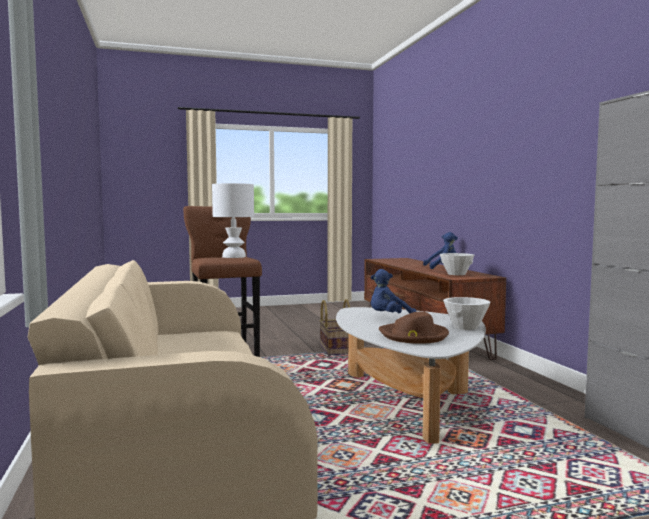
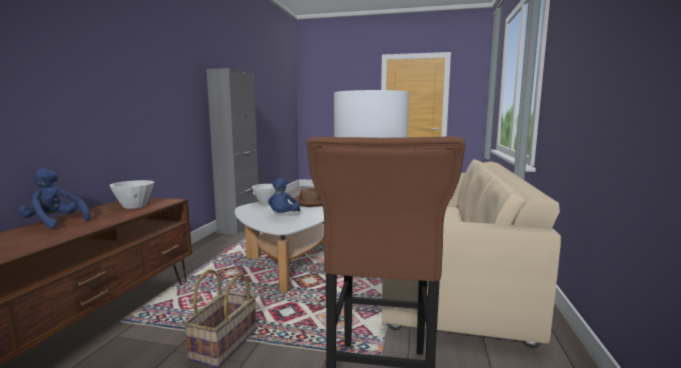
camera: 150 degrees left, 5 degrees up
(389, 317) = (283, 216): blue plush toy -> blue plush toy turned 90 degrees clockwise

